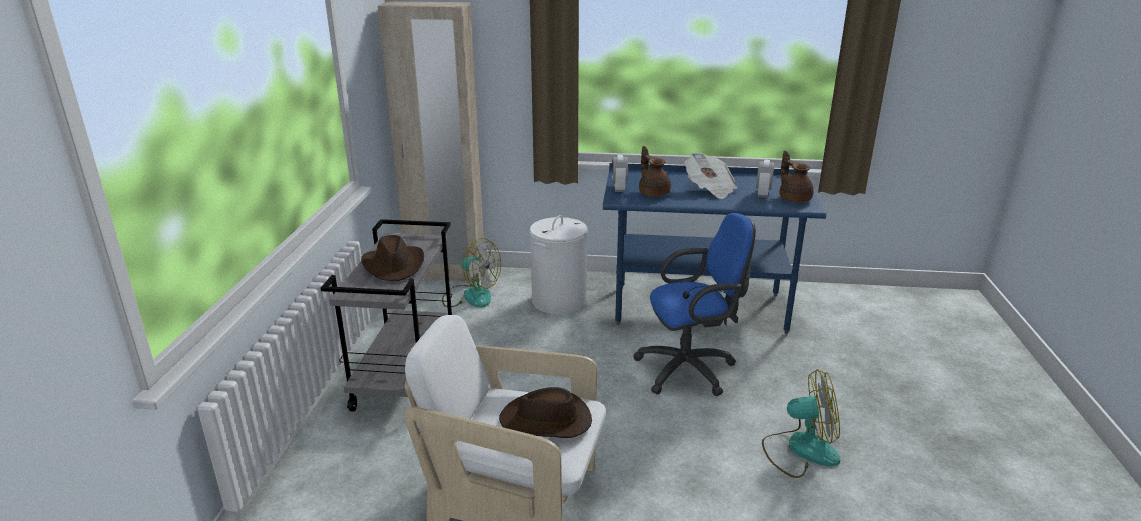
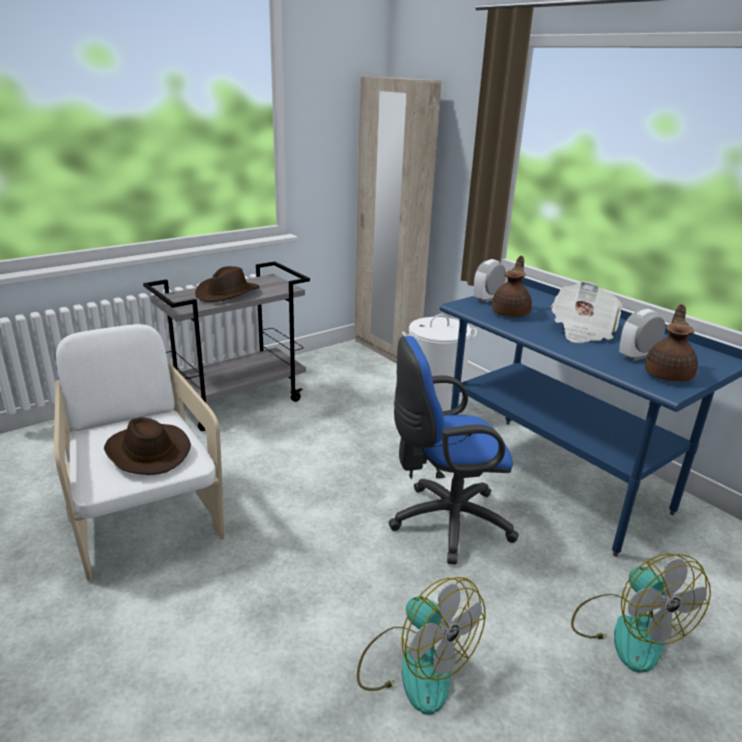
camera: 45 degrees right, 0 degrees up
(470, 296) = (375, 371): fan -> fan (627, 631)
(690, 370) = (444, 522): blue office chair -> blue office chair turned 135 degrees clockwise

